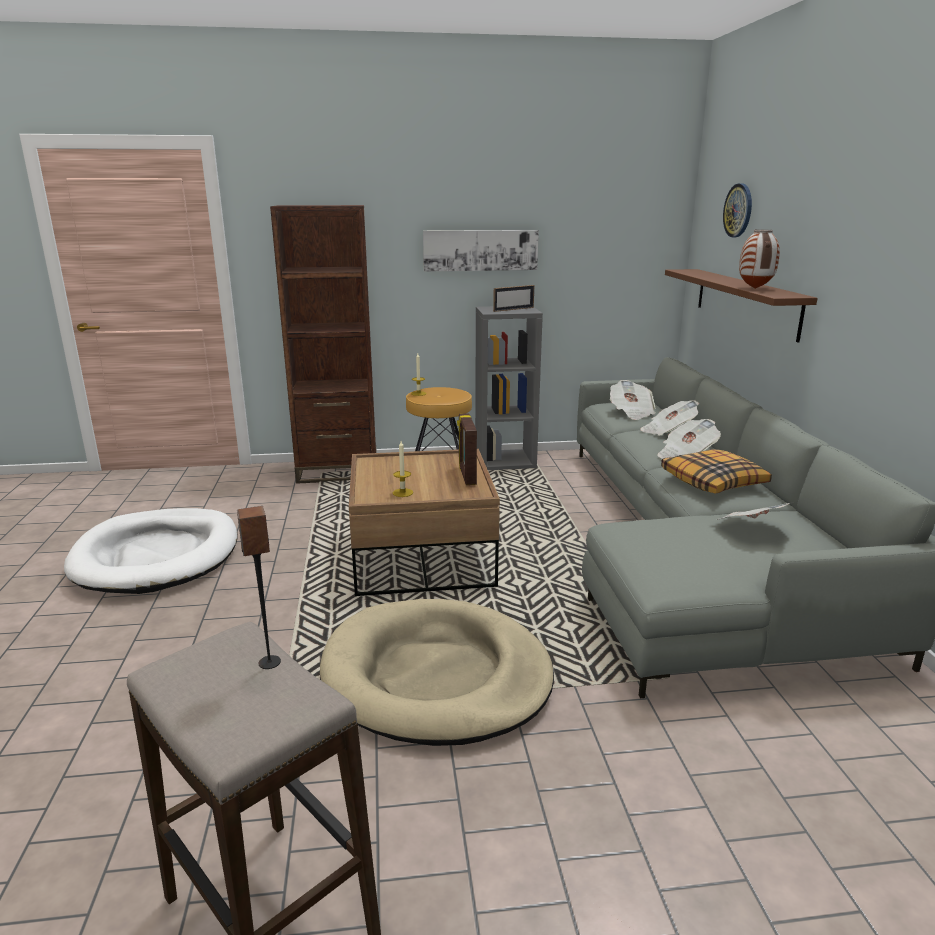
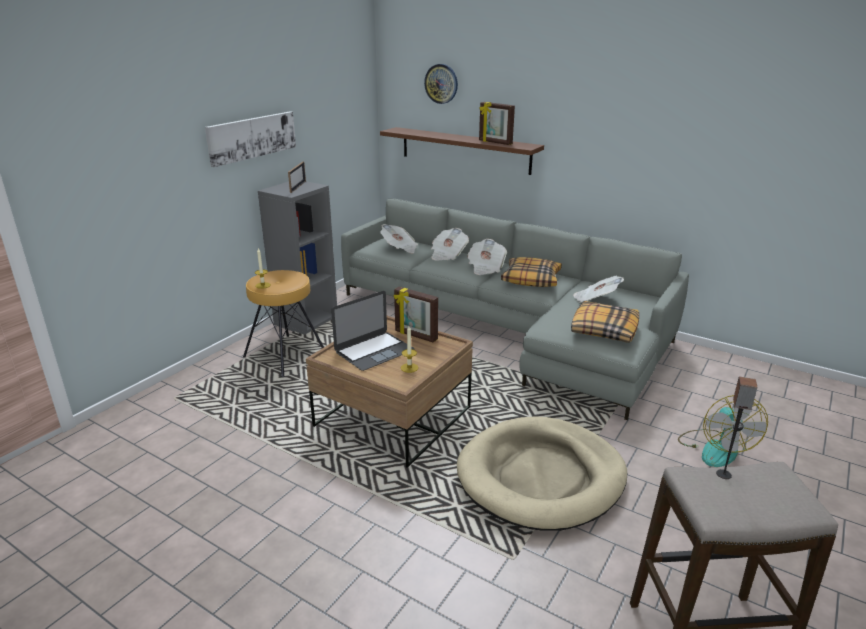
camera: 50 degrees left, 5 degrees up
(157, 556) = (181, 551): white dog bed -> none
(338, 471) = (186, 390): brown bookcase -> none
(409, 471) = (374, 351): none -> laptop
(680, 556) = (603, 329): none -> pillow
(699, 804) = (715, 448): none -> fan
(755, 288) = (495, 142): vase -> picture frame

